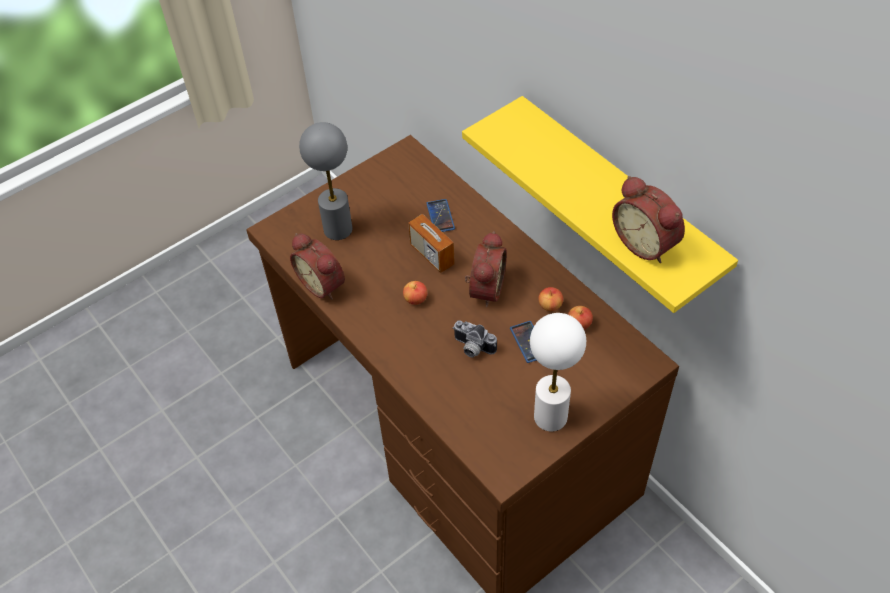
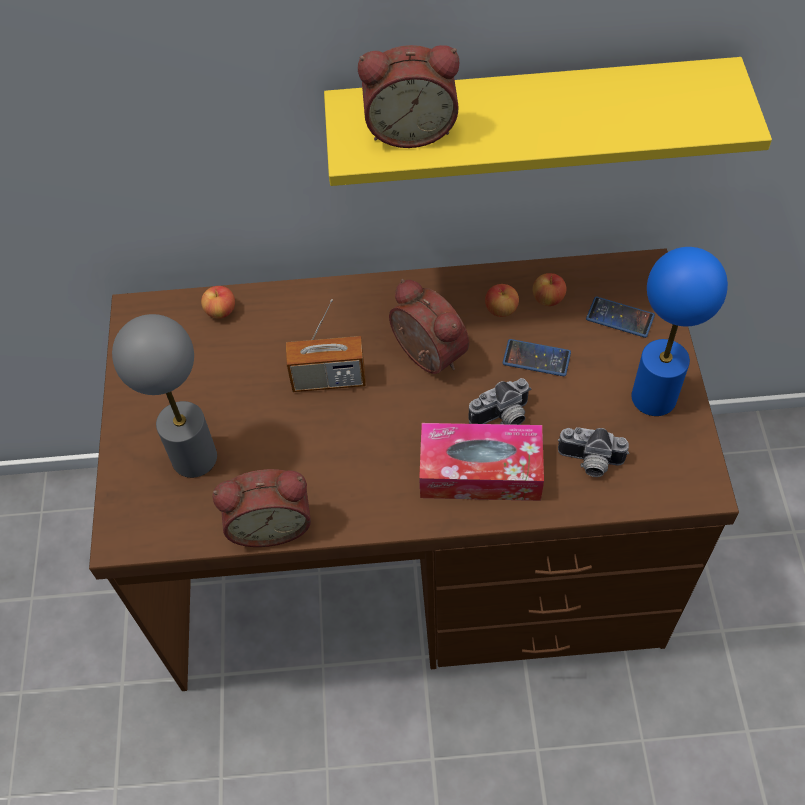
camera: 55 degrees left, 5 degrees up
(415, 299) = (382, 434): apple -> apple (220, 311)
(427, 357) = (480, 471): none -> tissue box
(440, 216) = (276, 337): phone -> phone (620, 317)
(475, 407) = (589, 463): none -> camera
(551, 416) = (653, 396): white table lamp -> blue table lamp
(646, 243) = (661, 111): alarm clock -> alarm clock (410, 128)

